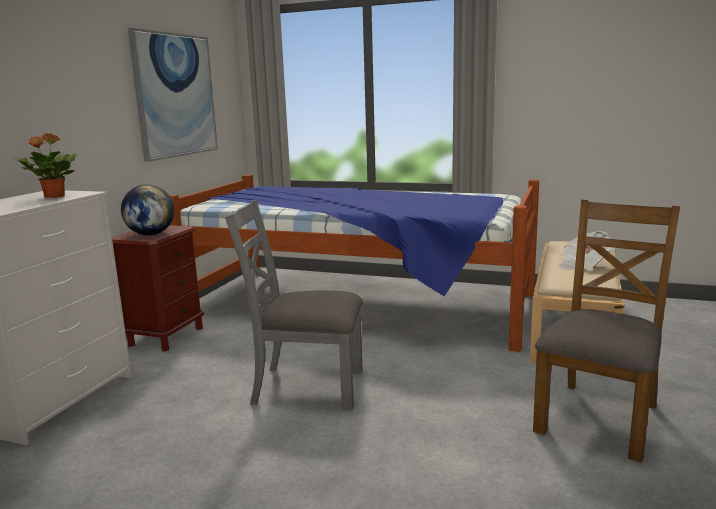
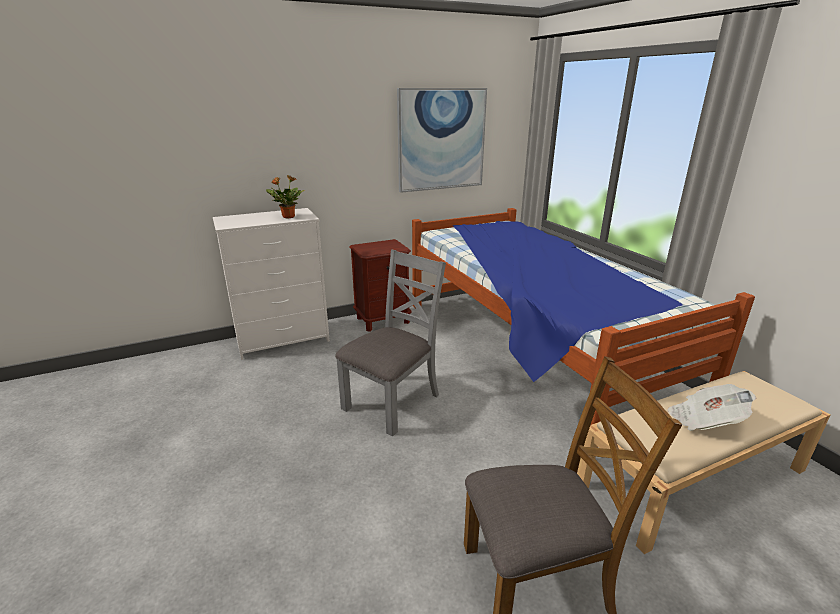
camera: 45 degrees right, 10 degrees up
(151, 234) = (375, 249): globe -> none
(307, 386) = (393, 401): grey chair -> grey chair turned 75 degrees clockwise

